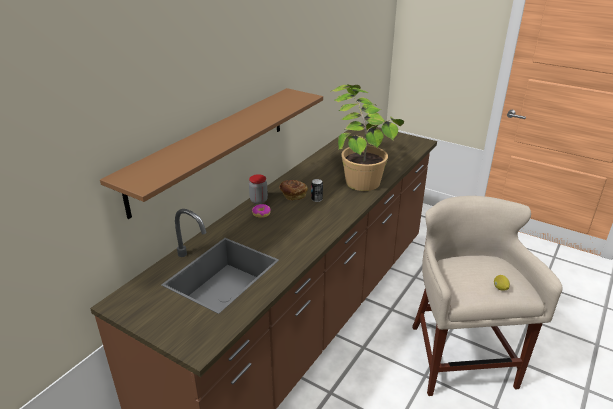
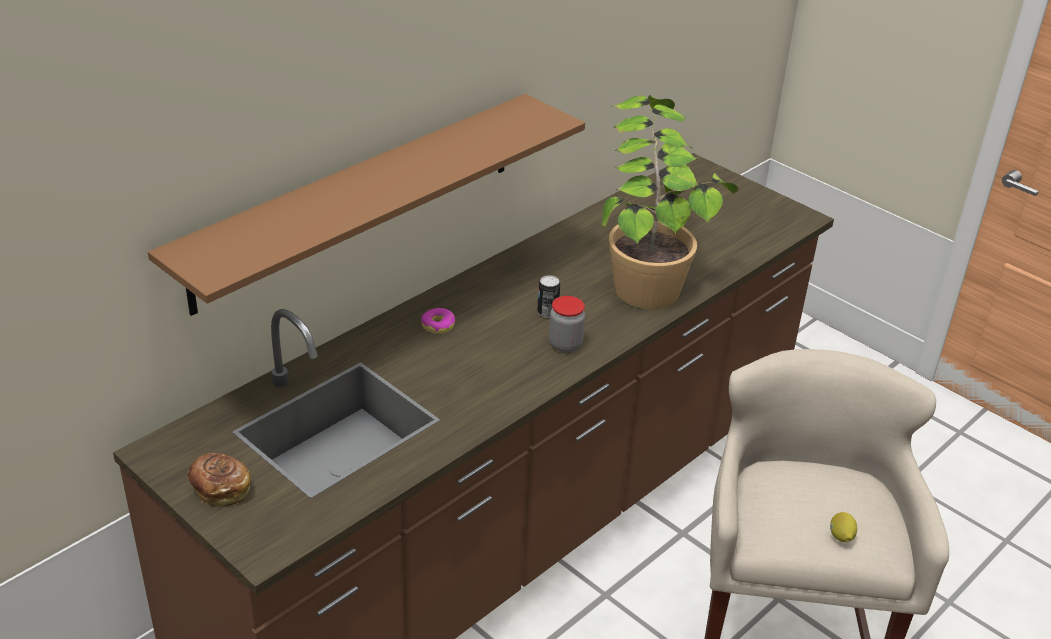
camera: 10 degrees right, 5 degrees up
(258, 200) = (441, 298): jar -> jar (565, 344)
(293, 195) = (507, 296): bread -> bread (220, 489)

